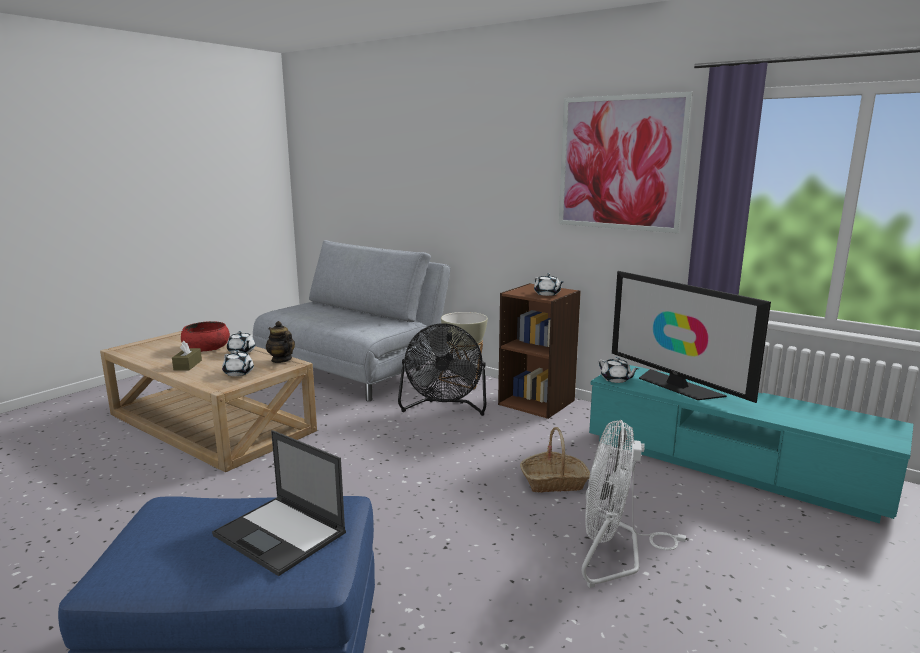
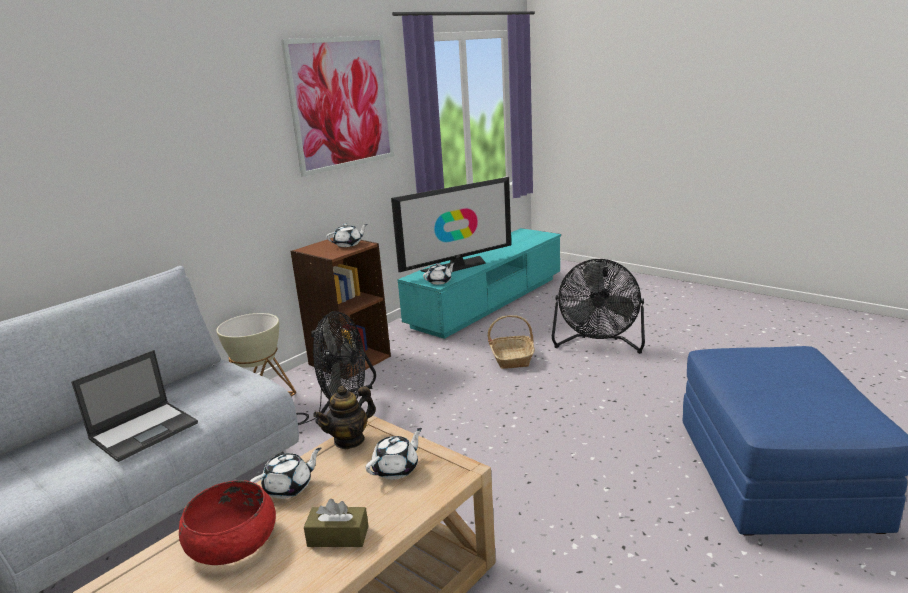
camera: 85 degrees left, 5 degrees up
(281, 534) = (772, 365): laptop -> laptop (145, 430)
(617, 547) = (595, 342): white fan -> black fan

